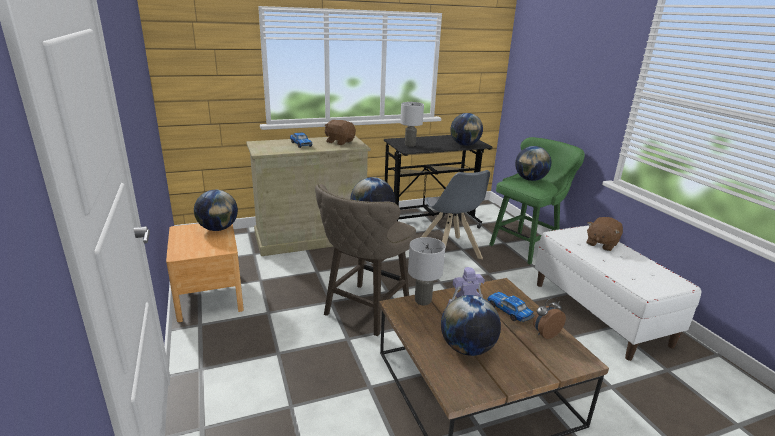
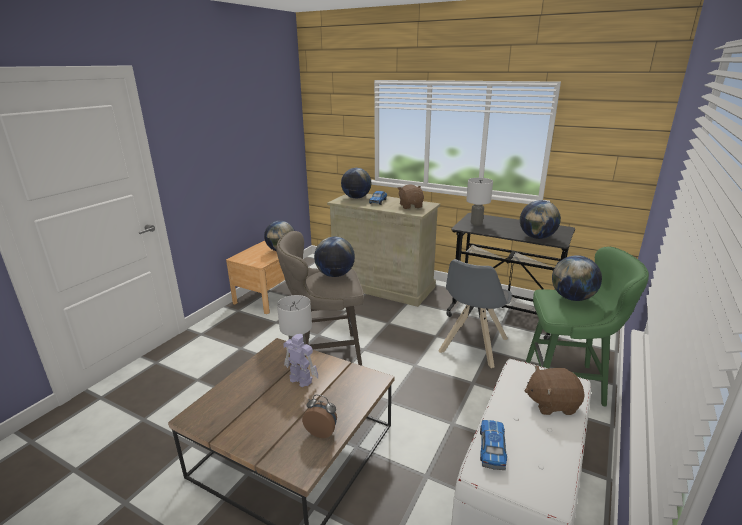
camera: 50 degrees right, 0 degrees up
(467, 348) = (254, 399): globe -> globe (356, 198)
(509, 311) = (335, 399): toy car -> toy car (492, 449)

